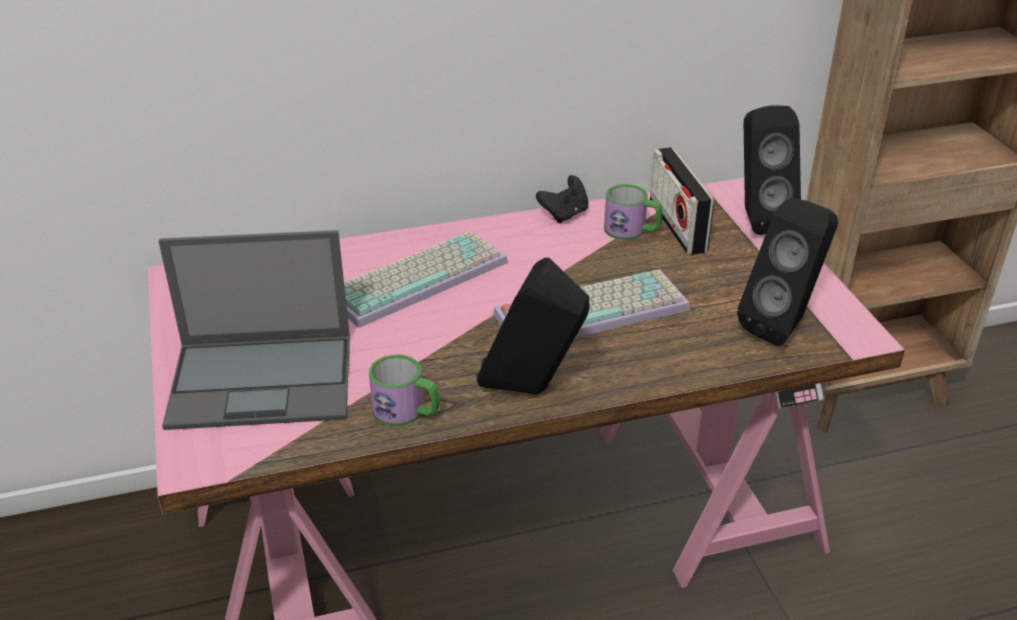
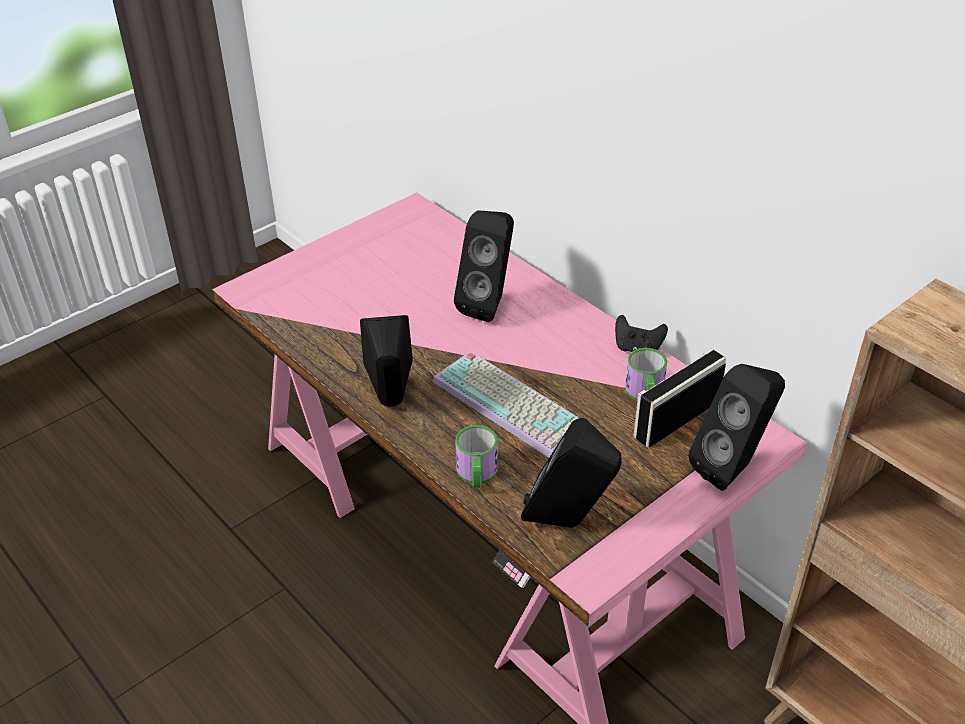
camera: 65 degrees right, 5 degrees up
(264, 380) = (331, 284): laptop -> none
(407, 412) = (335, 354): mug -> mug (477, 474)
(418, 277) = (489, 305): keyboard -> black speaker

